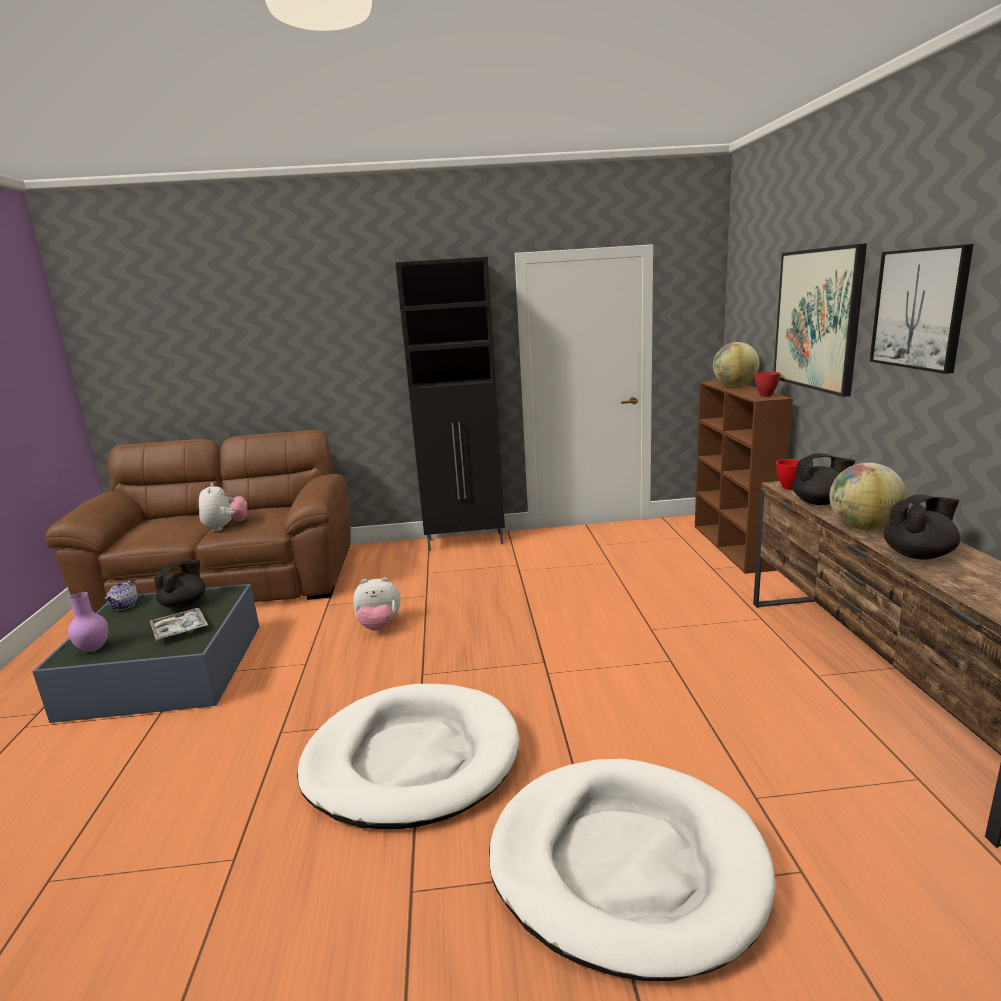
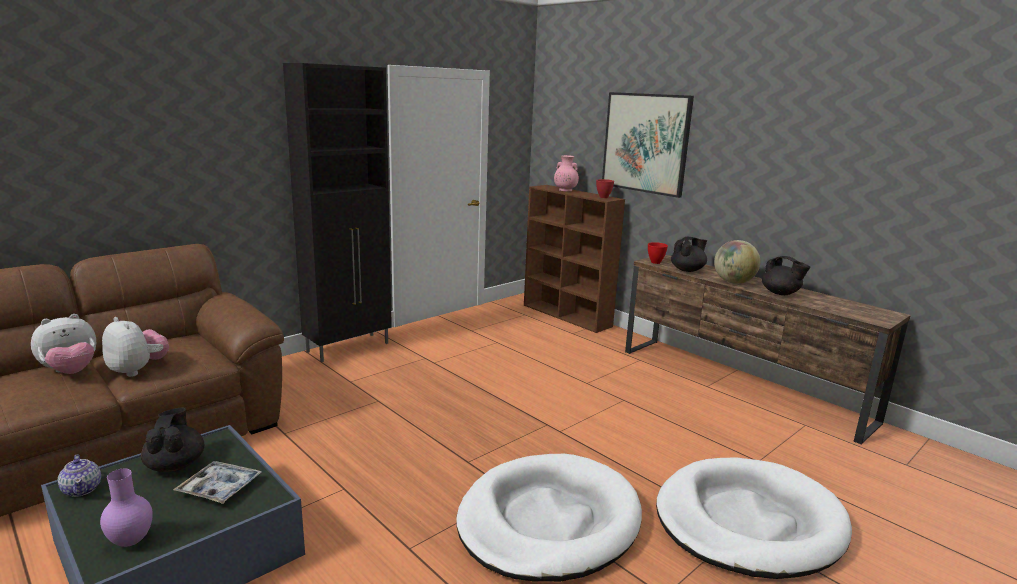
camera: 40 degrees left, 0 degrees up
(379, 626) = (370, 437): plush toy -> plush toy (71, 372)
(734, 386) = (565, 190): globe -> pink vase
(918, 555) = (780, 293): black teapot -> black teapot turned 105 degrees clockwise
(919, 308) = (742, 142): picture -> none

